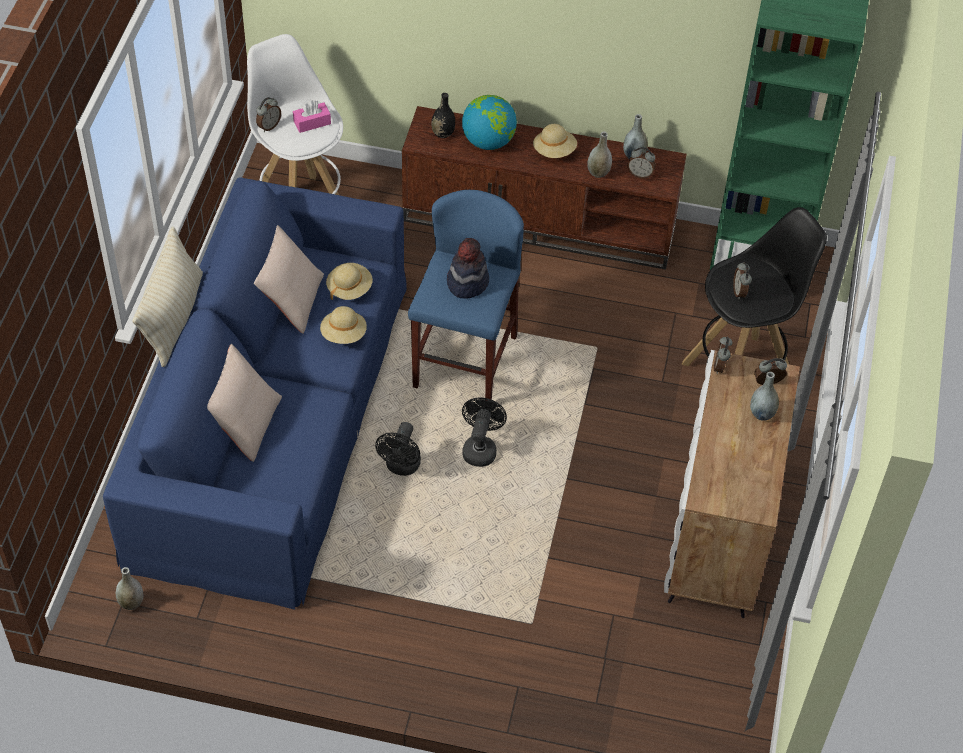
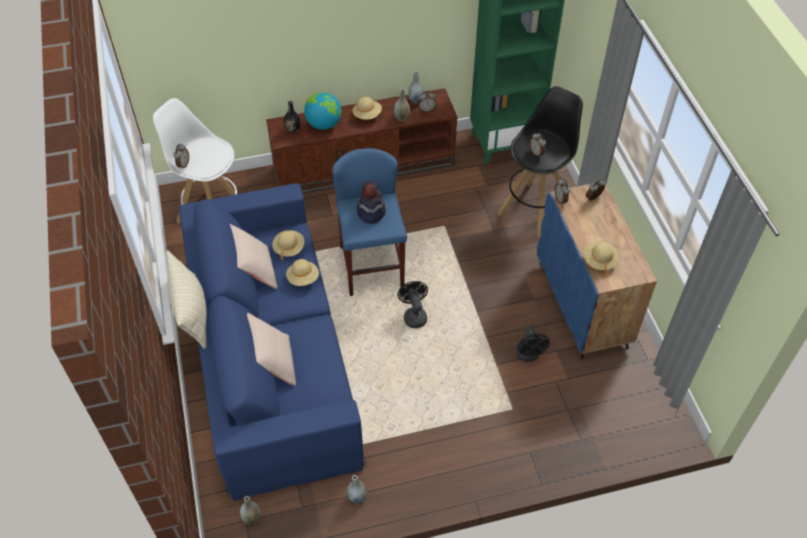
camera: 25 degrees left, 0 degrees up
(312, 122) = (211, 152): pink tissue box -> none
(401, 467) = (373, 348): black fan -> black fan (528, 356)
(715, 467) = (599, 261): none -> beige hat
(719, 533) = (583, 305): white cabinet -> blue cabinet
(762, 414) = (602, 217): grey vase -> grey vase (357, 497)

